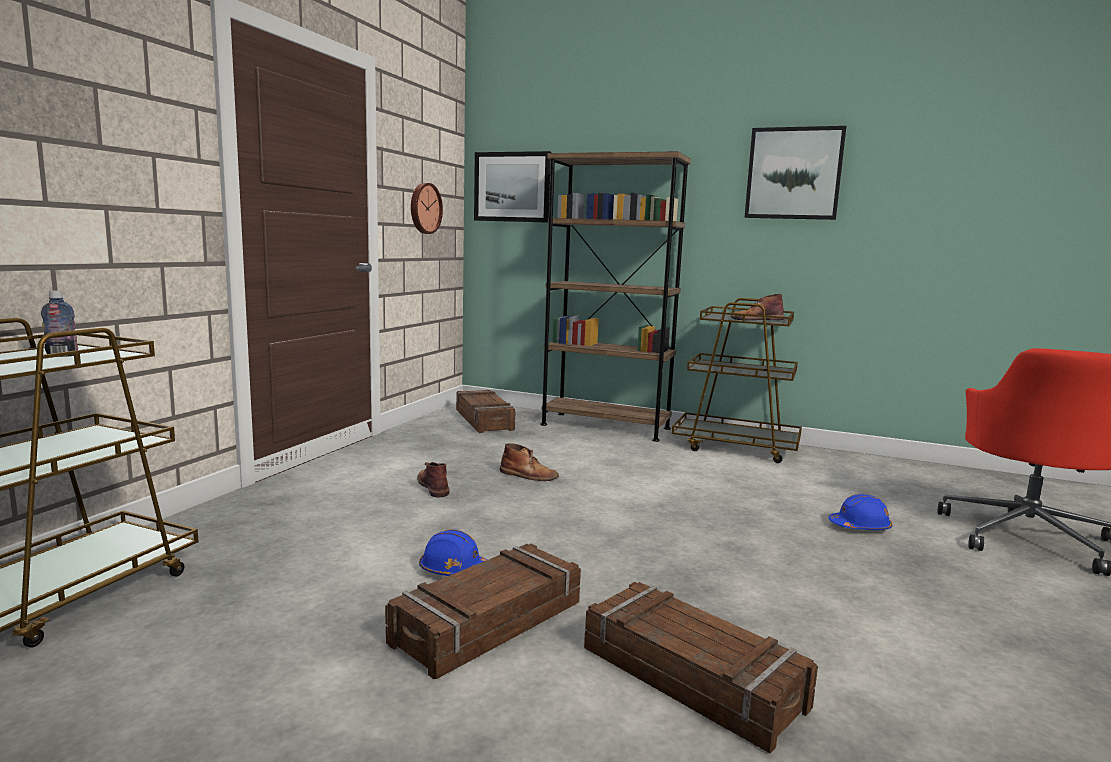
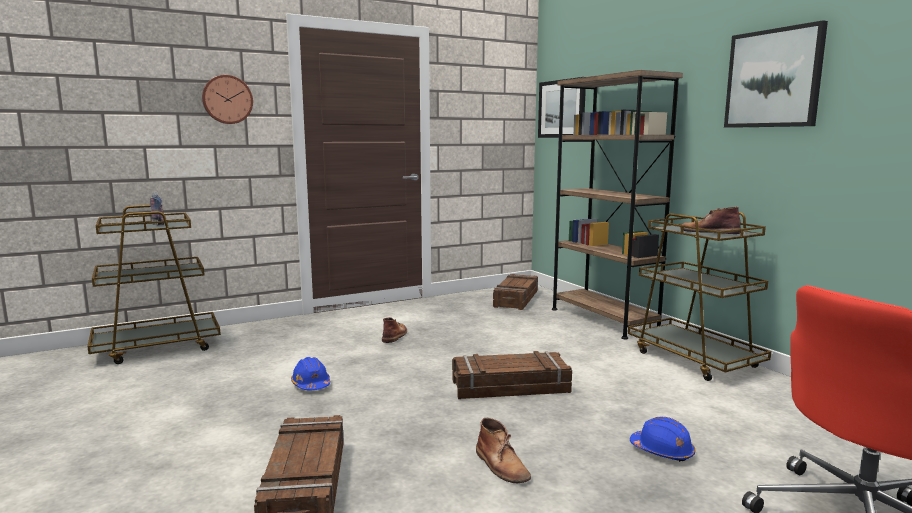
camera: 40 degrees right, 0 degrees up
(424, 208) = (483, 131): wall clock -> wall clock (227, 99)
(489, 623) = (273, 416): crate -> crate (510, 387)
(529, 475) = (467, 342): brown boot -> brown boot (501, 466)

